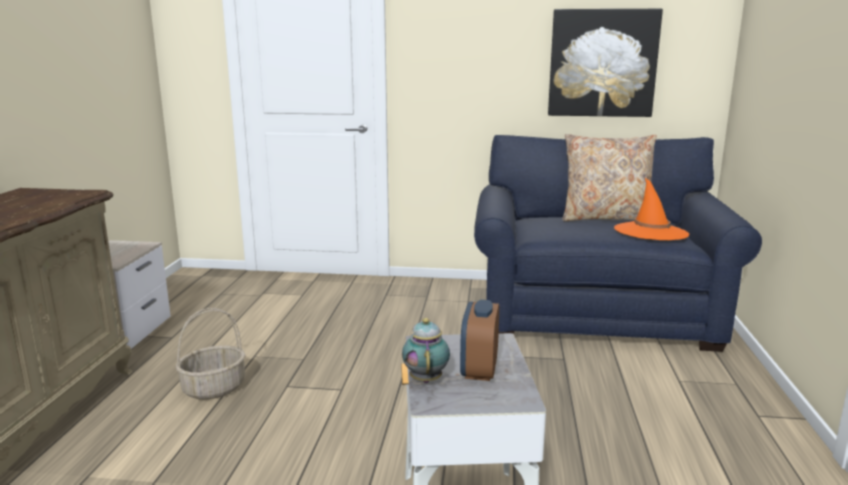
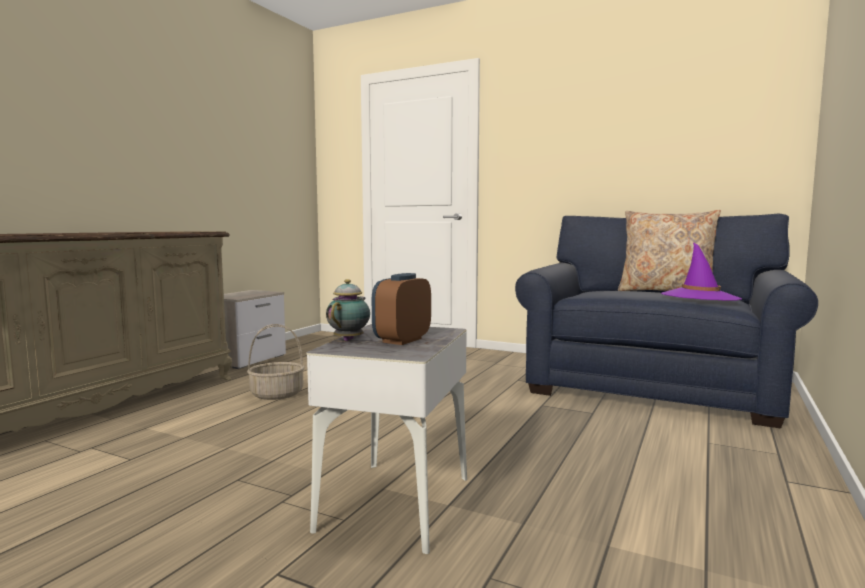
camera: 20 degrees right, 10 degrees down
(602, 63) = (671, 150): picture -> none
(650, 232) = (700, 297): orange hat -> purple hat

